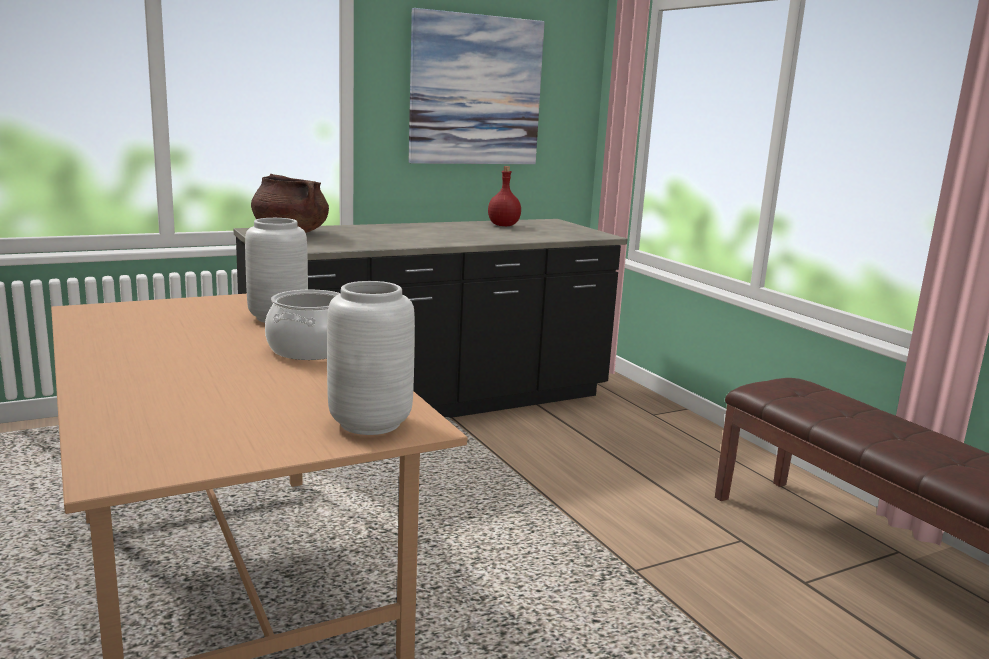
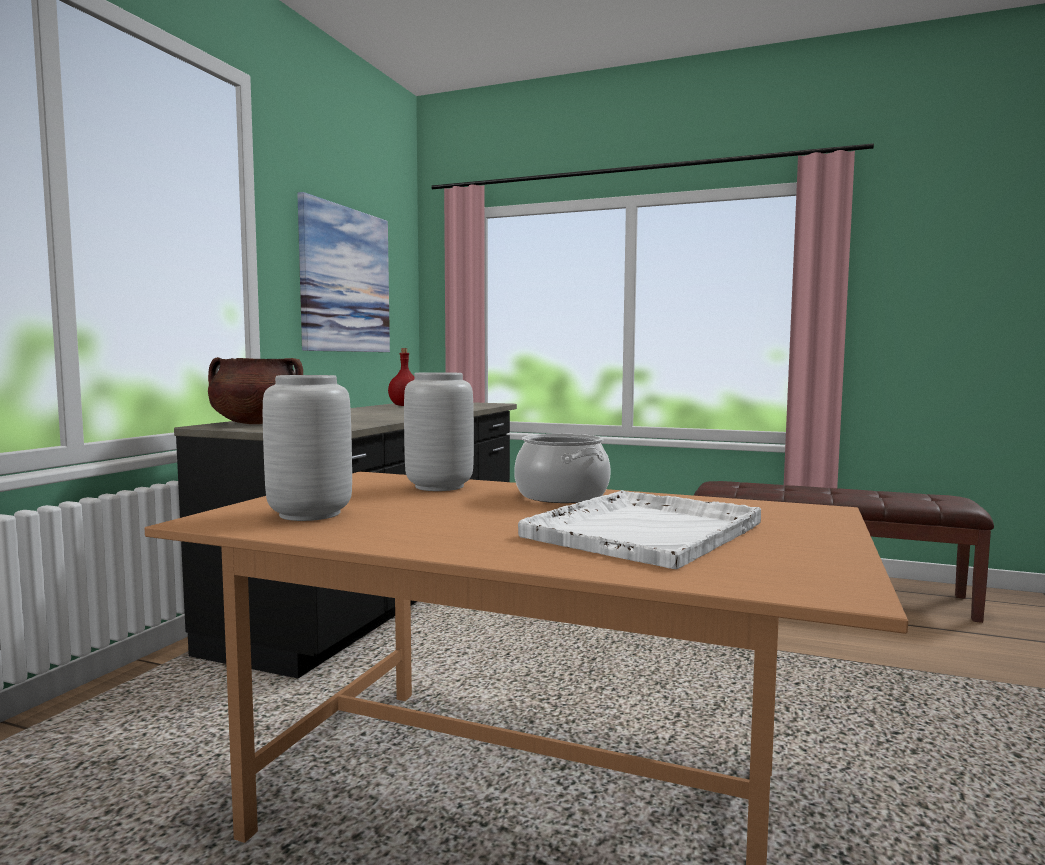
camera: 40 degrees left, 10 degrees down
(227, 394) = (645, 530): none -> white tray
(371, 424) = (798, 516): grey vase -> grey vase (311, 514)

